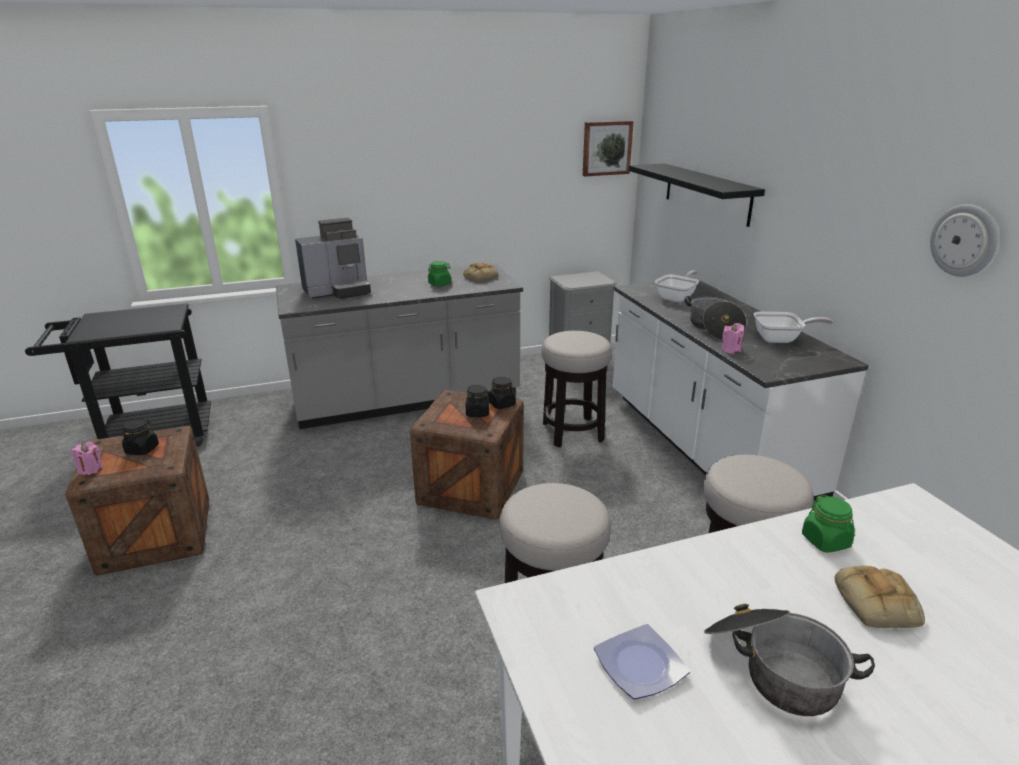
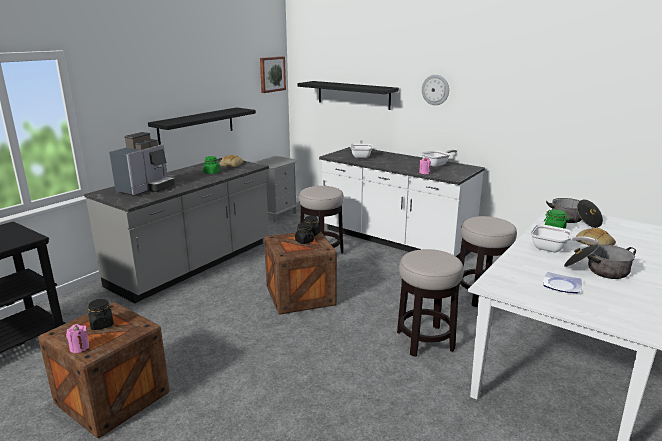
camera: 35 degrees left, 5 degrees down
(461, 215) = (196, 126): none -> black shelf
(714, 328) = (401, 165): cooking pot -> cooking pot (573, 220)
(754, 580) = (553, 249): none -> frying pan
(964, 240) = (523, 97): wall clock -> wall clock (435, 90)

